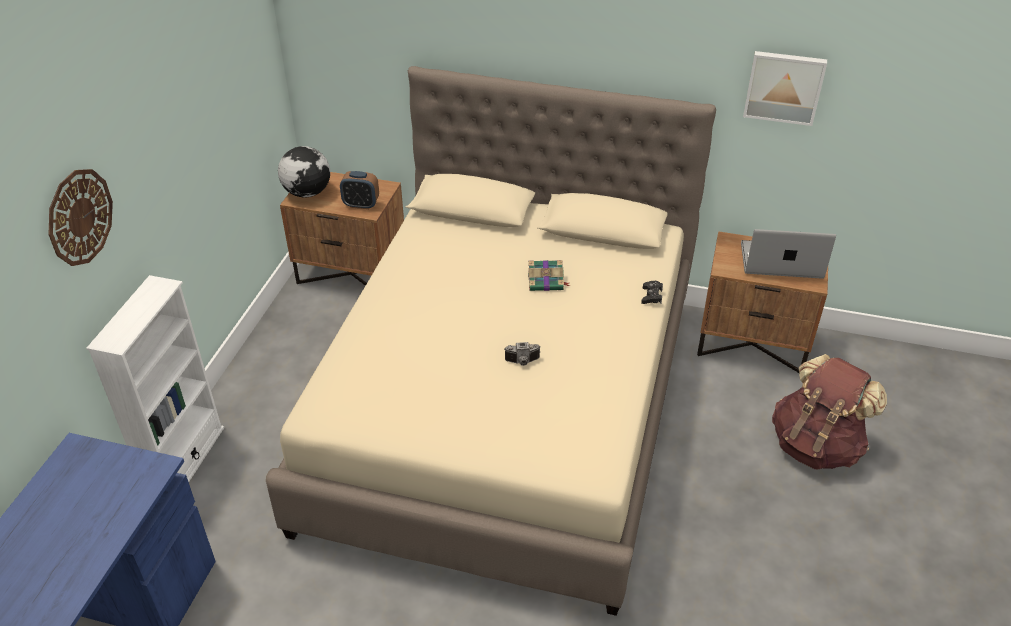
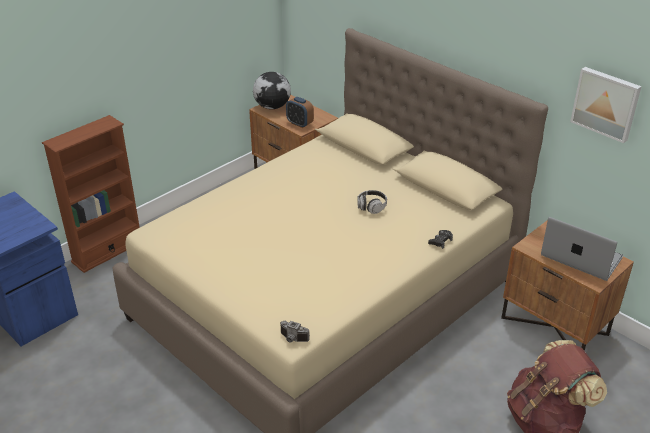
camera: 30 degrees right, 5 degrees down
(79, 217) = (58, 57): wall clock -> none
(185, 460) = (107, 251): white bookcase -> brown bookcase
(522, 362) = (307, 250): camera -> camera (292, 339)
(546, 282) = (371, 207): book -> headphones

